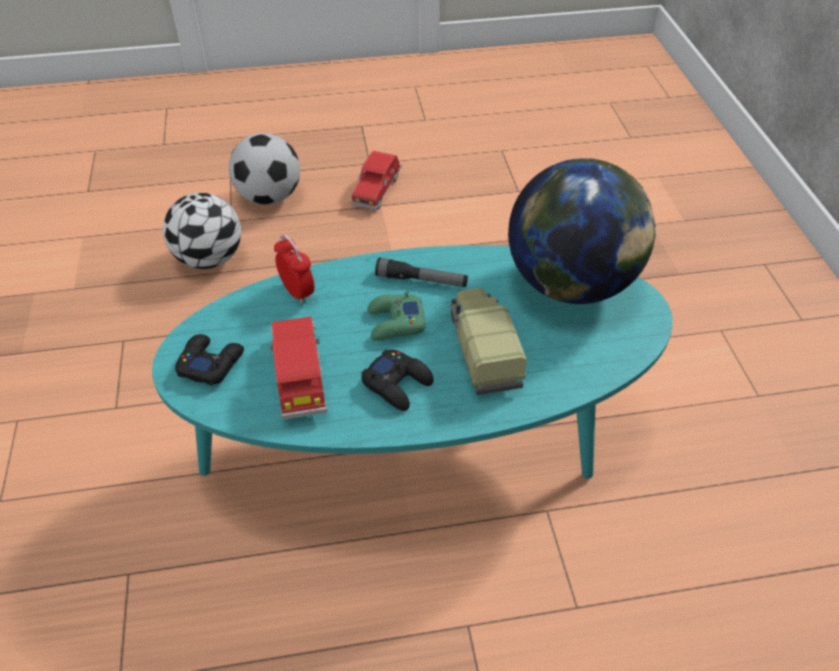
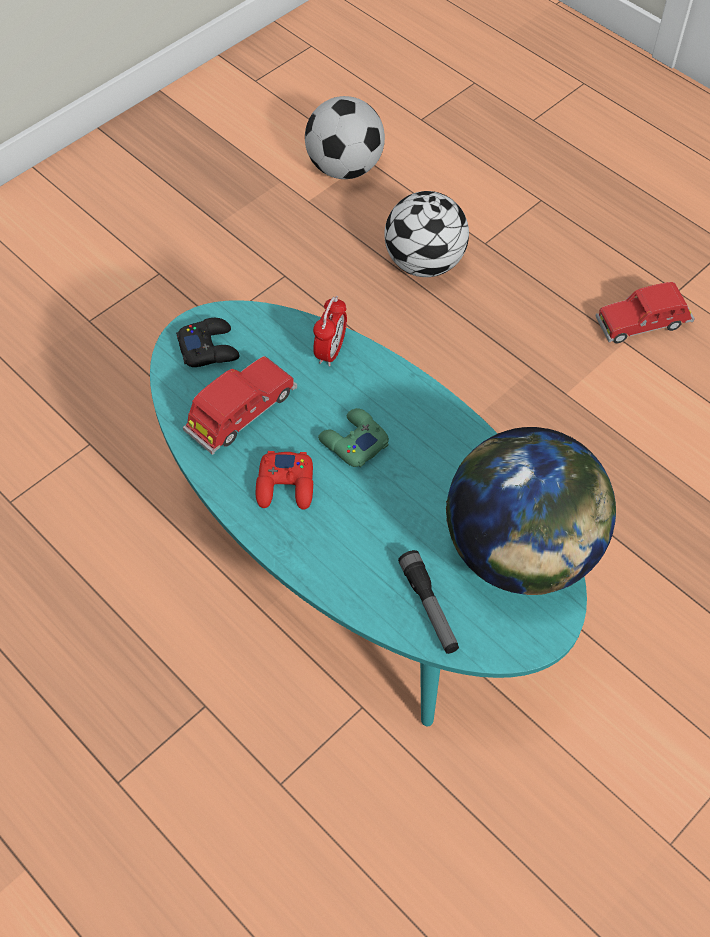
camera: 55 degrees right, 10 degrees up
(269, 197) = (544, 248): football -> football (345, 168)
(398, 384) = (286, 485): black game controller -> red game controller
(421, 280) = (421, 430): flashlight -> flashlight (429, 607)
(482, 350) = (374, 525): toy truck -> none

